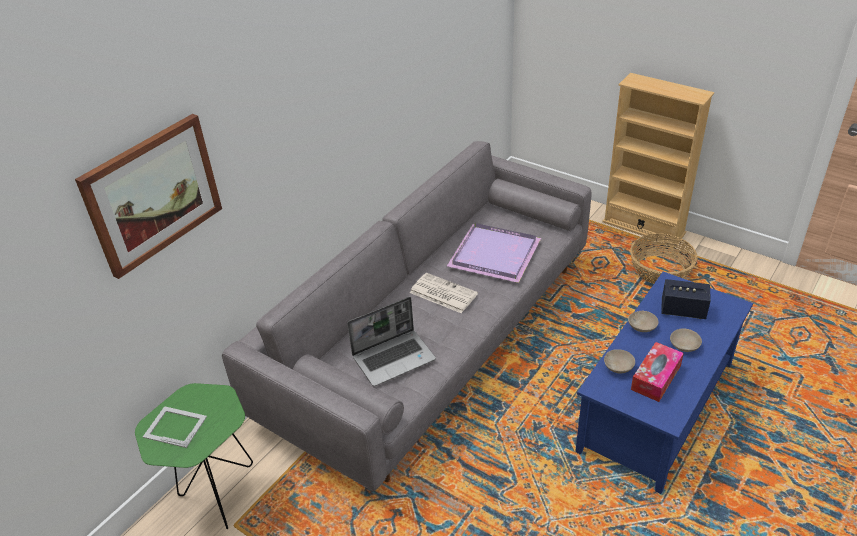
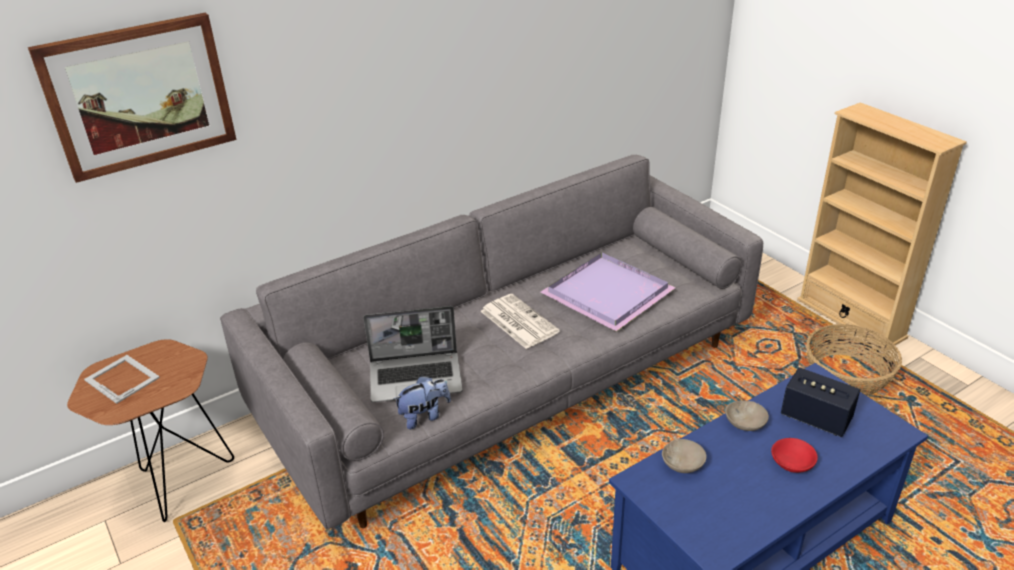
camera: 20 degrees right, 5 degrees down
(217, 497) = (177, 485): green side table -> brown side table
(417, 385) = (424, 416): none -> plush toy
(656, 377) = (727, 492): tissue box -> none
(685, 345) = (793, 463): beige bowl -> red bowl

